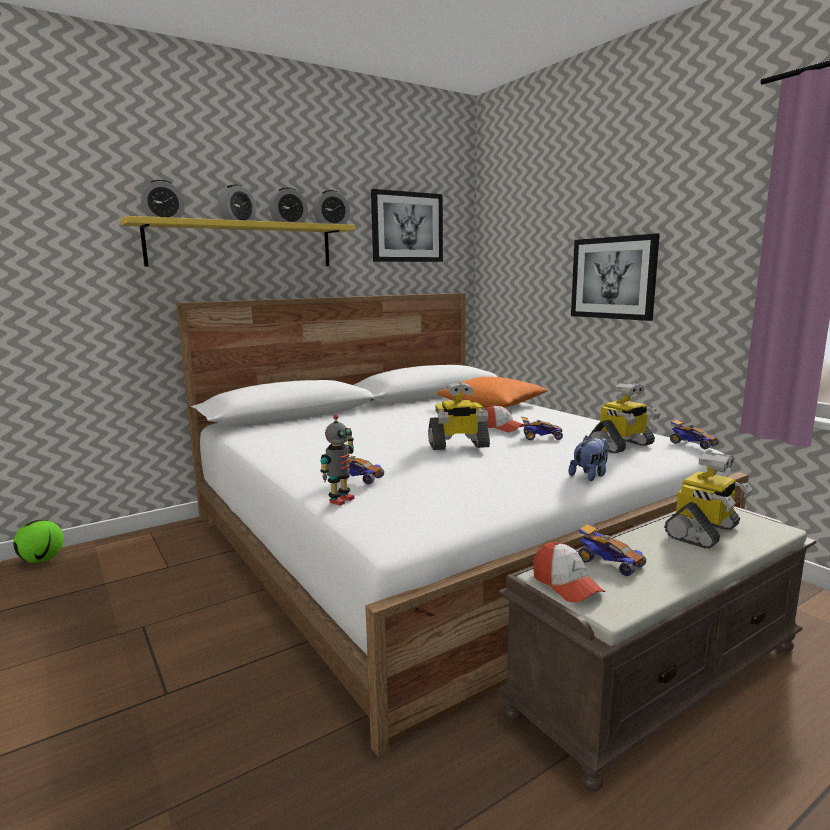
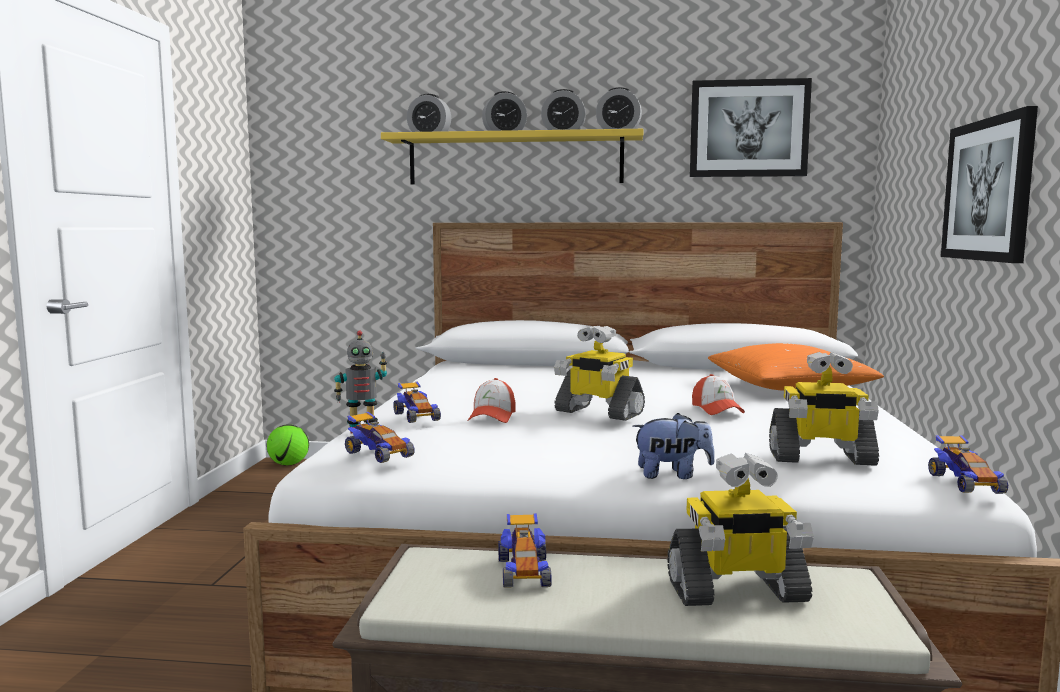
camera: 40 degrees right, 5 degrees down
(541, 437) = (739, 428): toy car -> toy car (378, 454)
(566, 585) = (426, 570): cap -> cap (492, 417)

